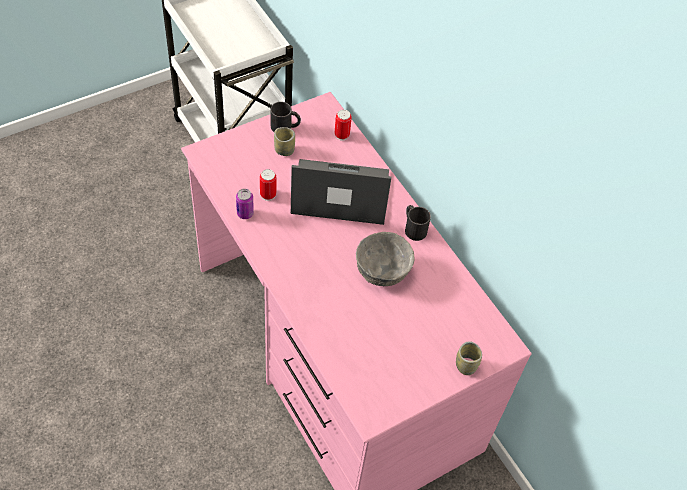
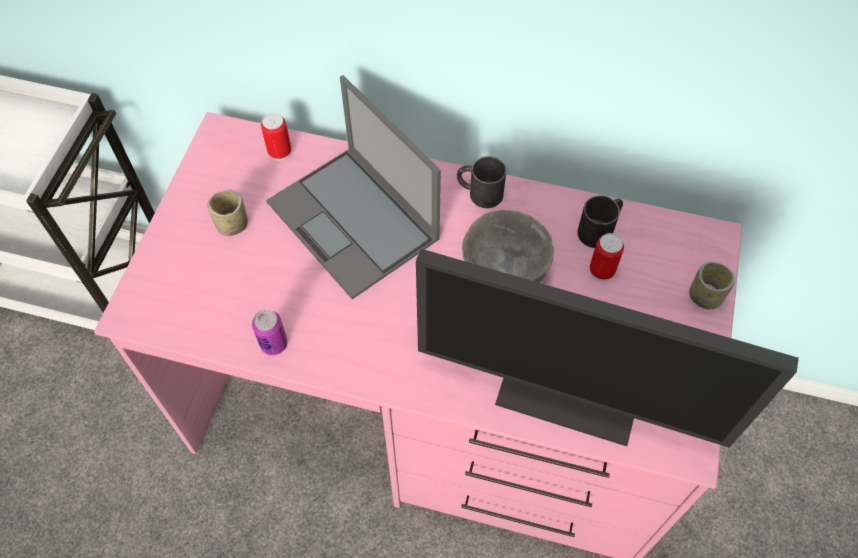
camera: 40 degrees left, 5 degrees up
(268, 194) = (275, 296): can -> can (602, 270)
(285, 127) = (201, 196): black mug -> black mug (600, 229)
(339, 192) = (354, 222): laptop -> laptop turned 90 degrees counterclockwise
(350, 344) = (571, 389): none -> monitor

